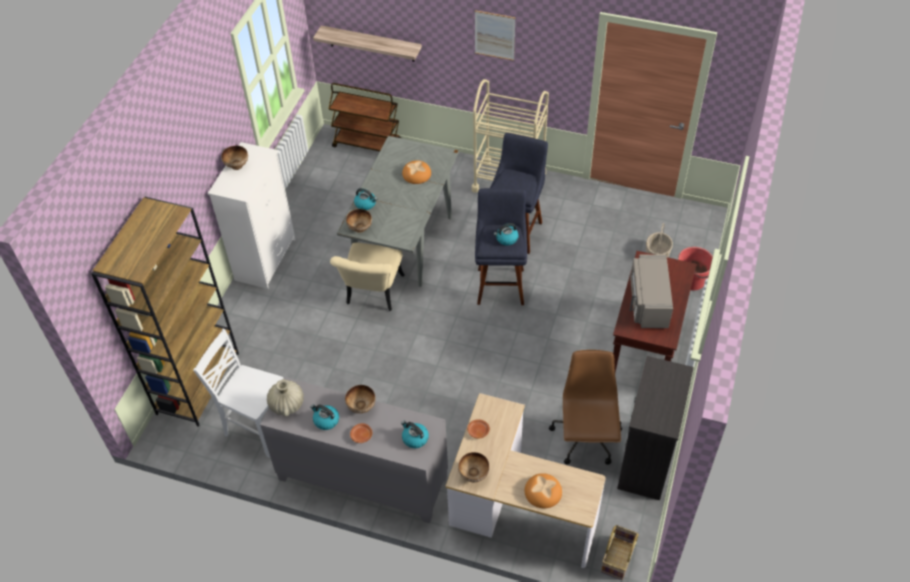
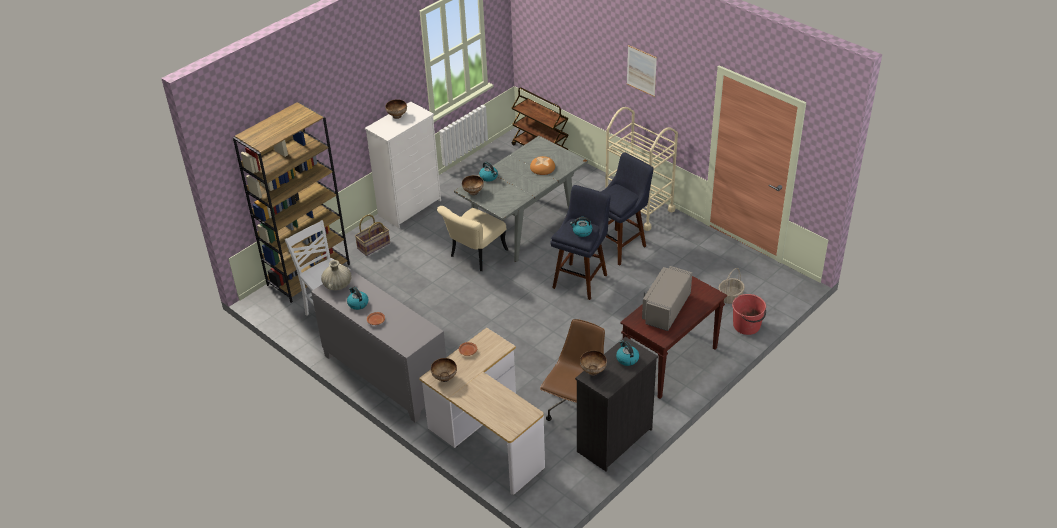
camera: 25 degrees right, 10 degrees down
(362, 407) = (389, 303): bowl -> bowl (593, 371)
(371, 44) = (554, 60): shelf -> none
(415, 438) = (412, 335): kettle -> kettle (627, 359)
(542, 492) = (488, 406): bread -> none
(618, 558) = (544, 499): basket -> basket (374, 246)

